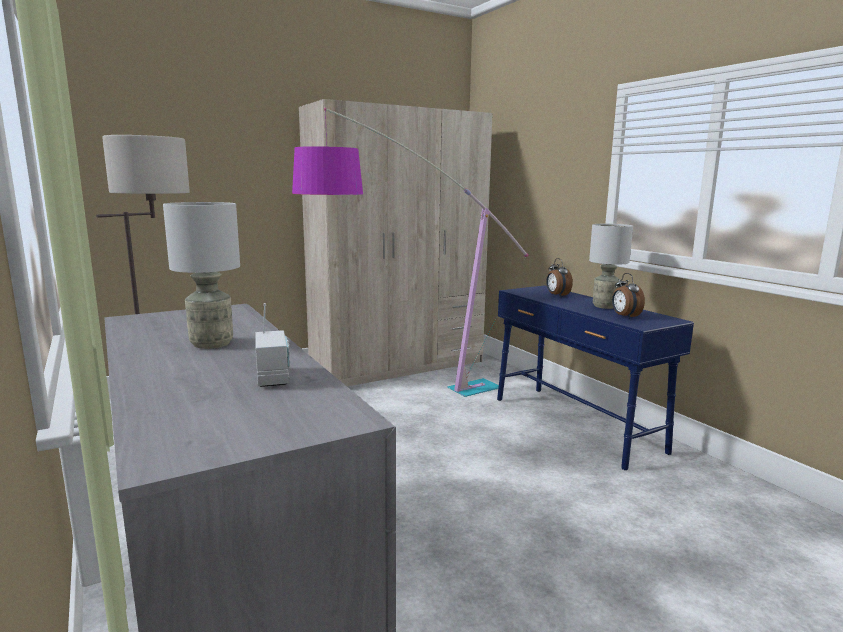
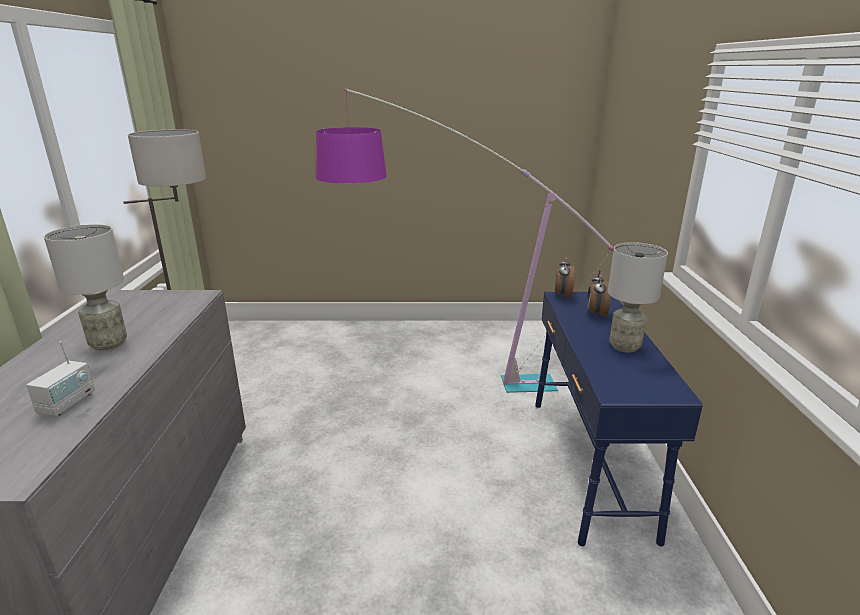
camera: 30 degrees right, 10 degrees up
(398, 365) = (480, 336): beige wardrobe -> none
(624, 316) = (619, 371): alarm clock -> alarm clock (562, 295)

